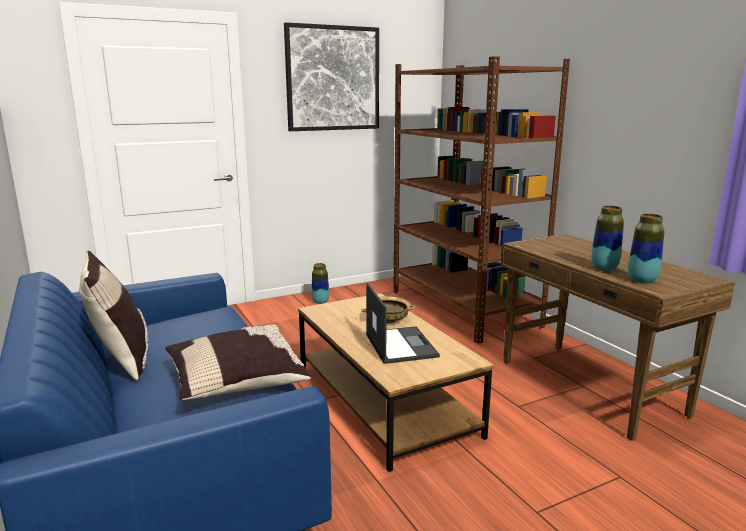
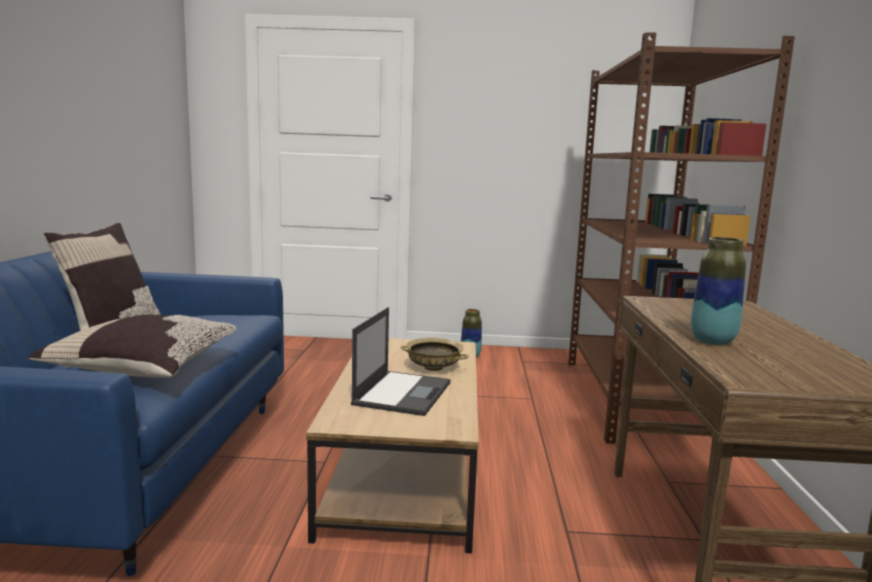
camera: 30 degrees right, 5 degrees down
(333, 78) = (524, 93): picture -> none
(642, 280) = (744, 364): vase -> none

